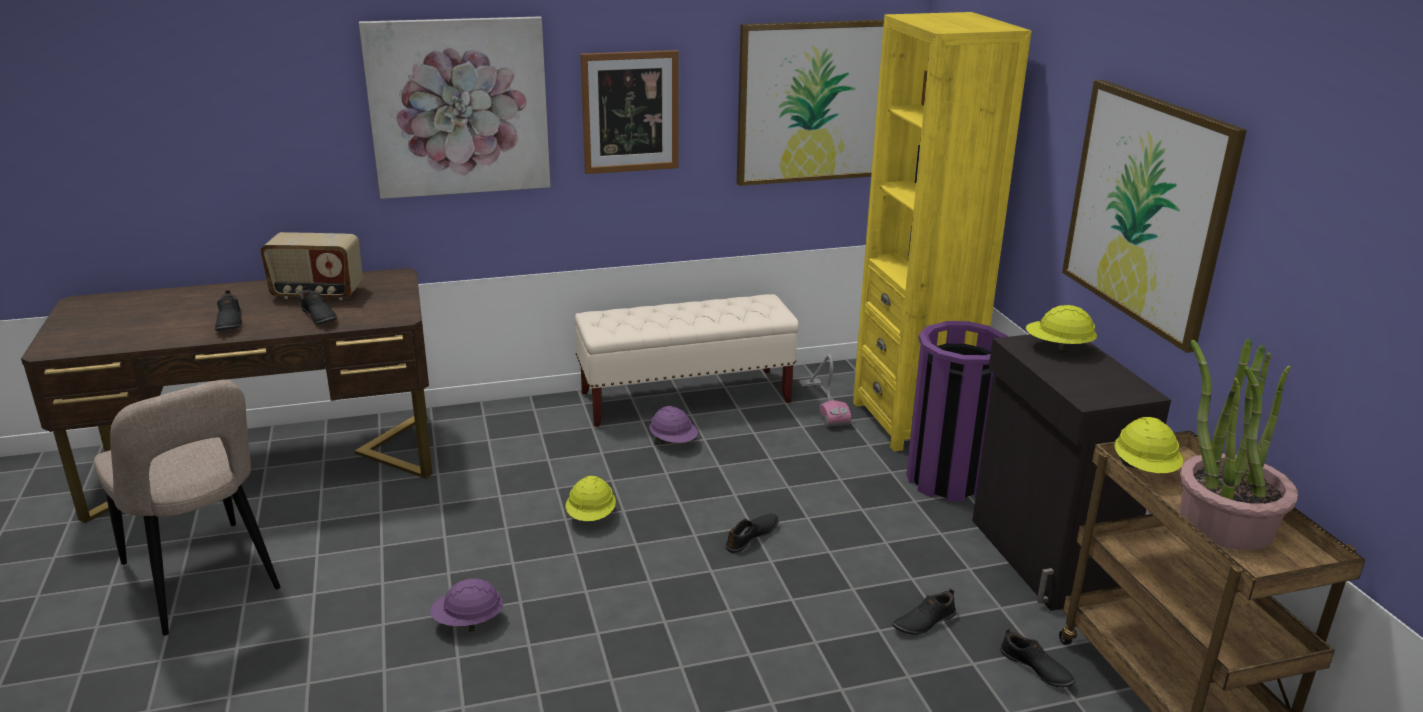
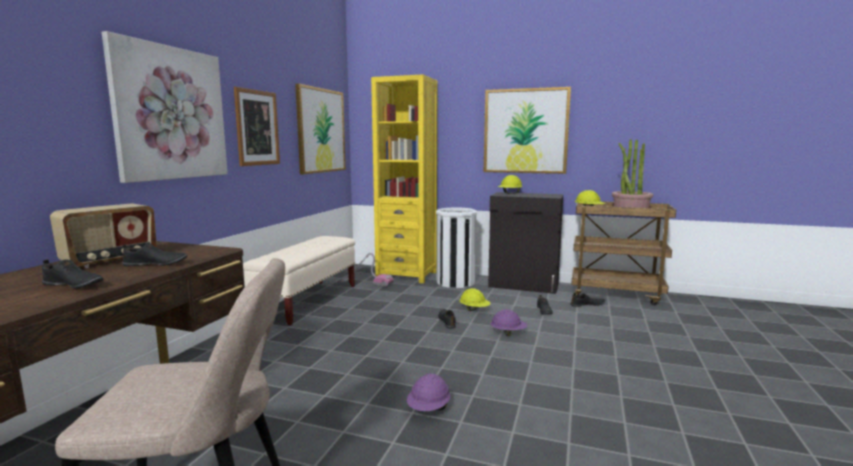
camera: 55 degrees left, 15 degrees down
(591, 517) = (375, 349): yellow hard hat -> yellow hard hat (474, 310)
(673, 442) = (341, 314): purple hard hat -> purple hard hat (508, 333)
(948, 479) = (455, 282): purple trash can -> white trash can

